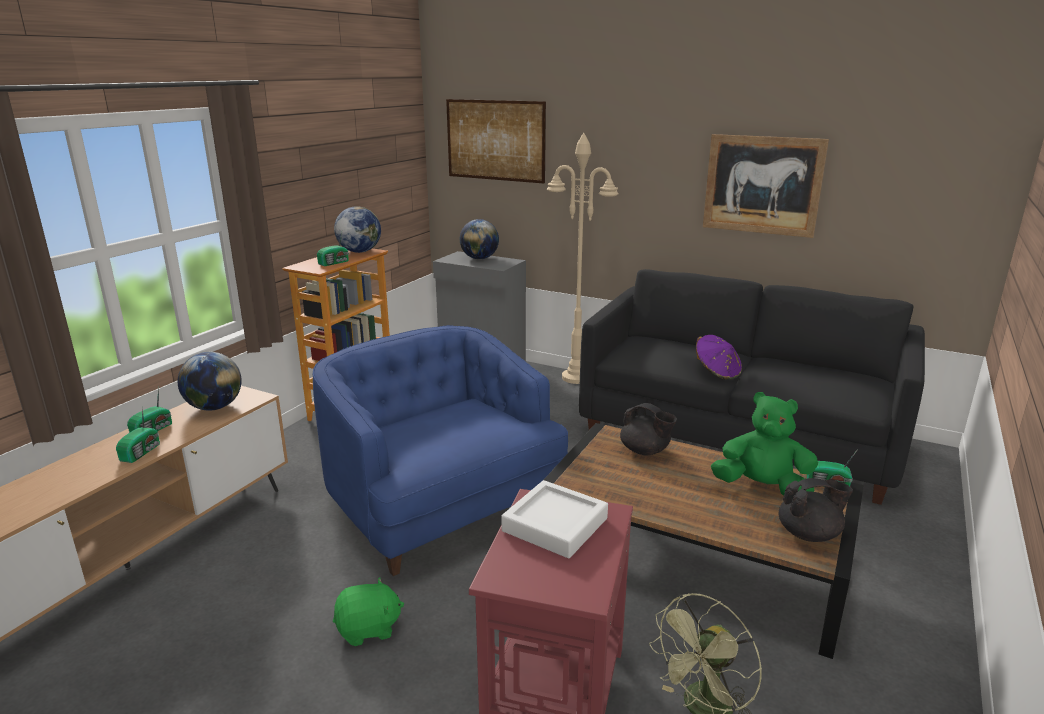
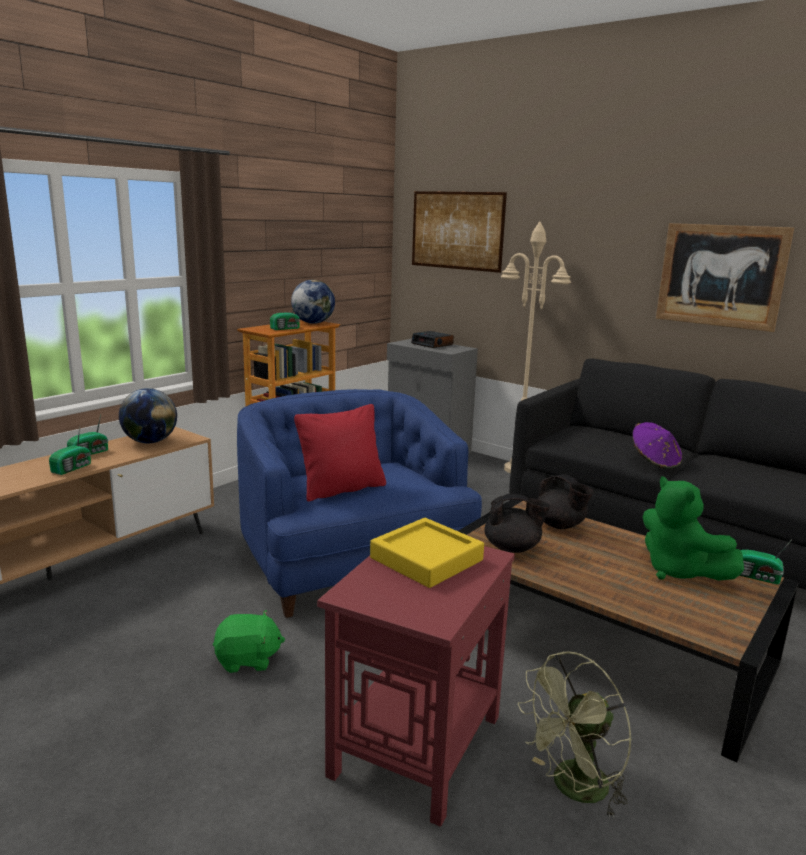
camera: 10 degrees right, 5 degrees down
(433, 441) = (342, 489): none -> red pillow
(479, 258) = (432, 344): globe -> alarm clock
(555, 525) = (426, 559): white tray -> yellow tray
(762, 488) = (678, 571): green plush toy -> green plush toy turned 150 degrees counterclockwise
(809, 534) = (721, 619): black teapot -> black teapot (513, 548)

